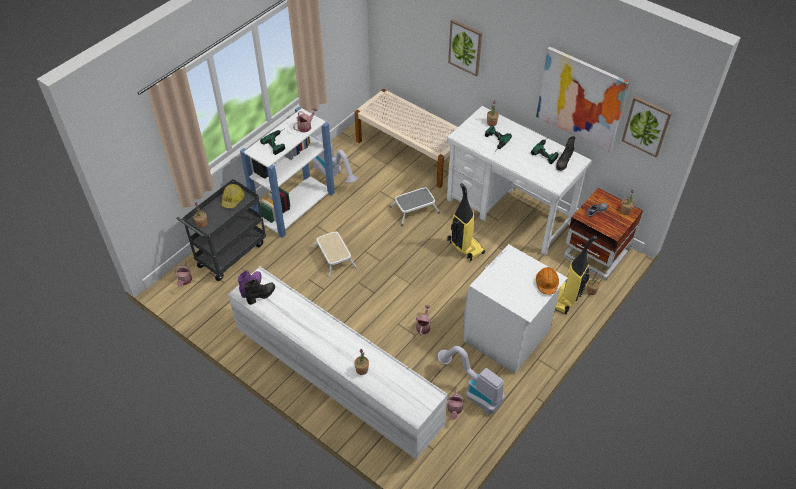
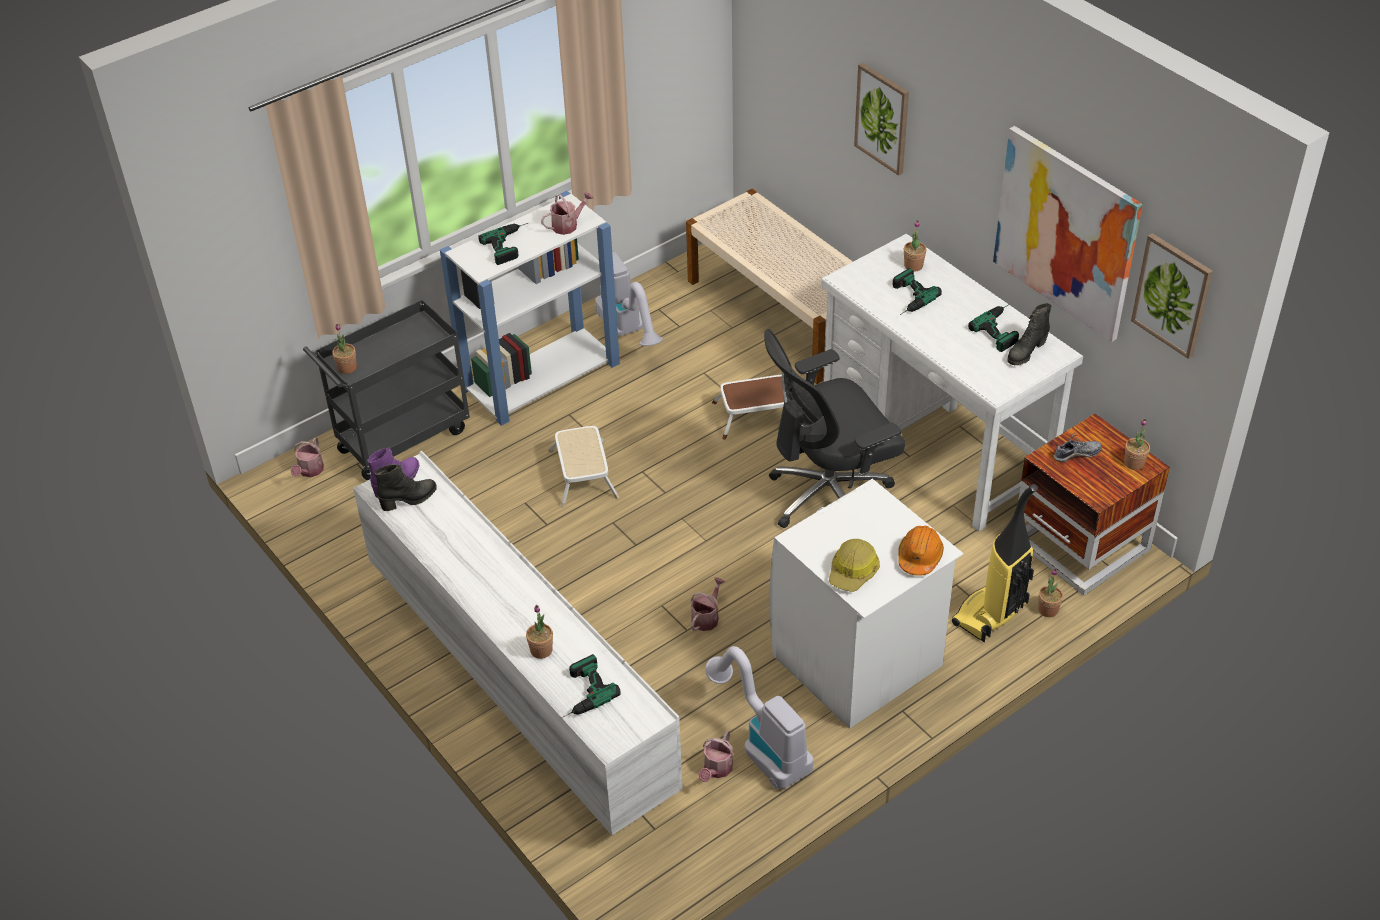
camera: 15 degrees right, 5 degrees down
(233, 199) = (413, 335): hard hat -> hard hat (853, 571)
(390, 390) = (580, 693): none -> power drill
(414, 210) = (757, 414): grey step ladder -> brown step ladder
(464, 247) = (829, 493): vacuum cleaner -> office chair

